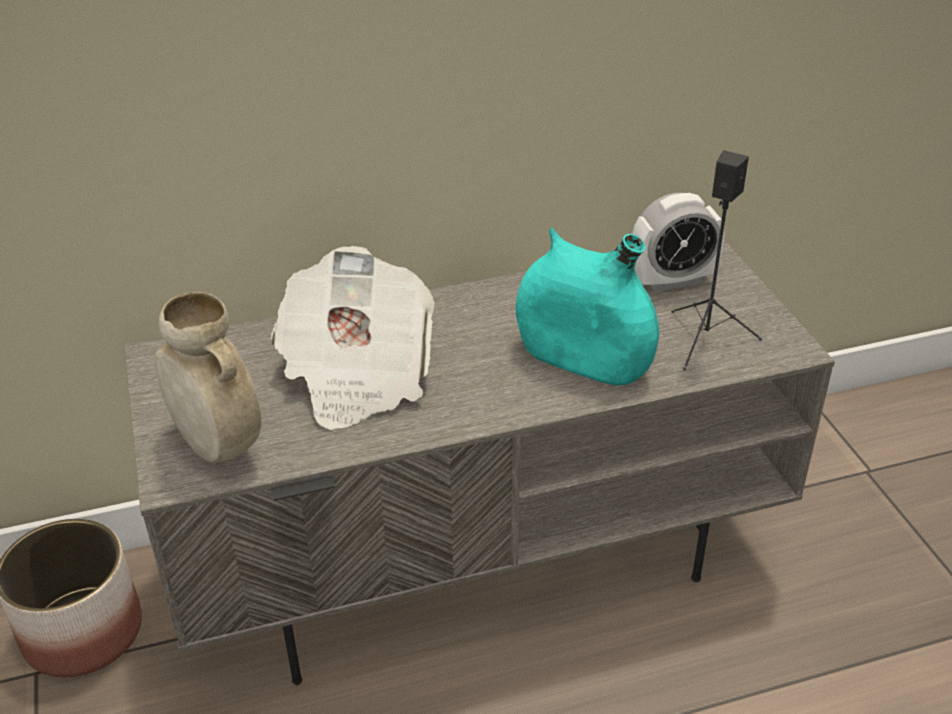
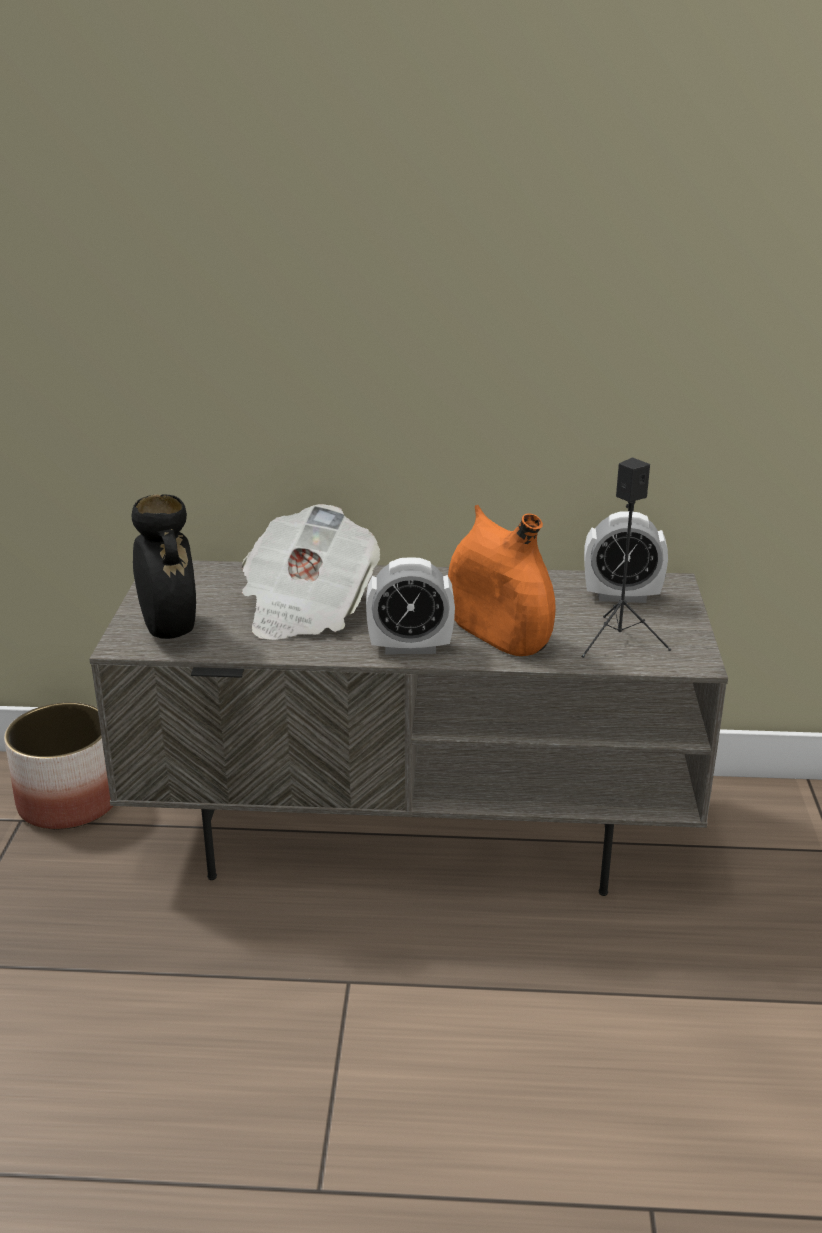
camera: 20 degrees right, 10 degrees down
(216, 445) = (169, 631): beige vase -> black vase
(502, 401) = (410, 647): none -> alarm clock
(583, 360) = (498, 634): turquoise vase -> orange vase

